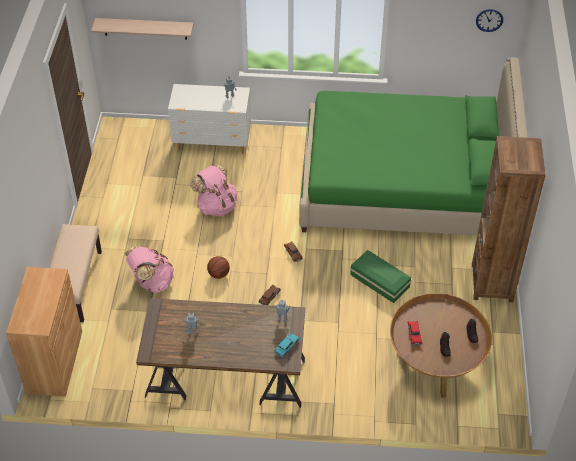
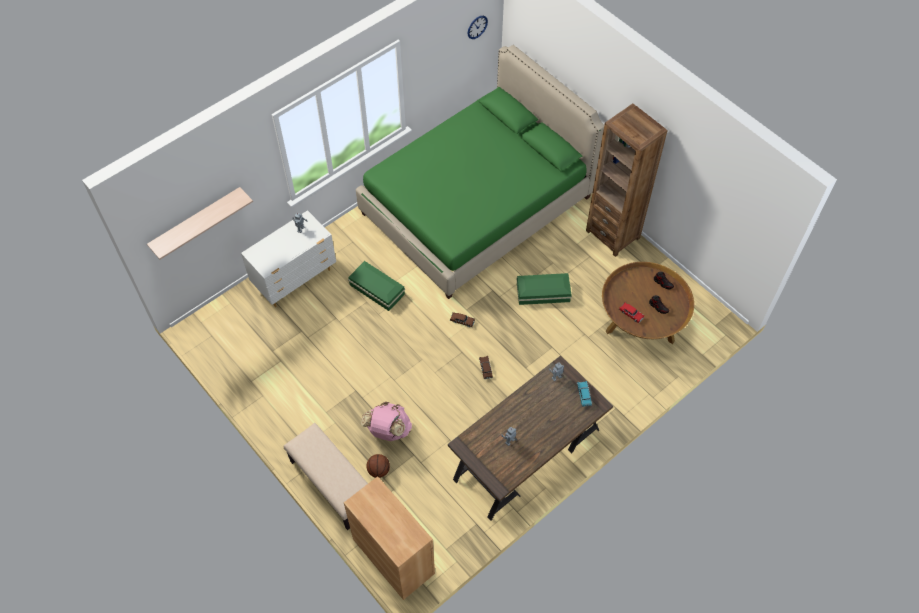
camera: 45 degrees left, 10 degrees up
(216, 206) = (362, 329): pink backpack -> none
(219, 274) = (429, 382): basketball -> basketball (378, 470)
(259, 188) = (376, 288): none -> green storage box

